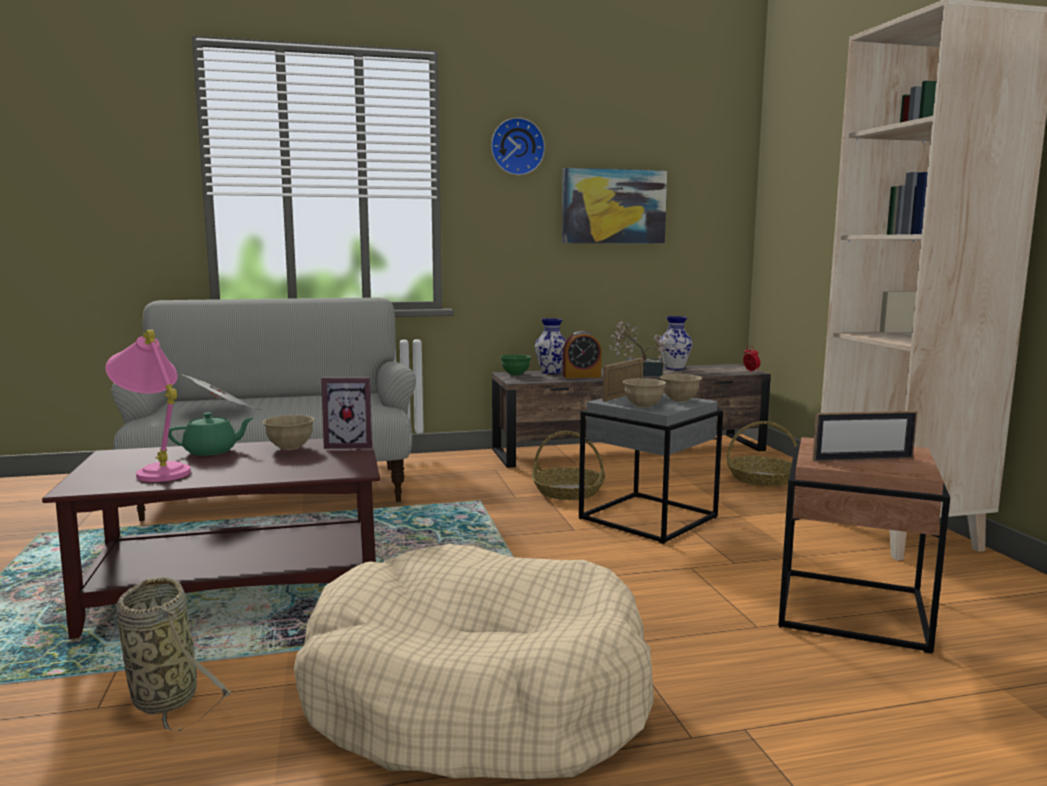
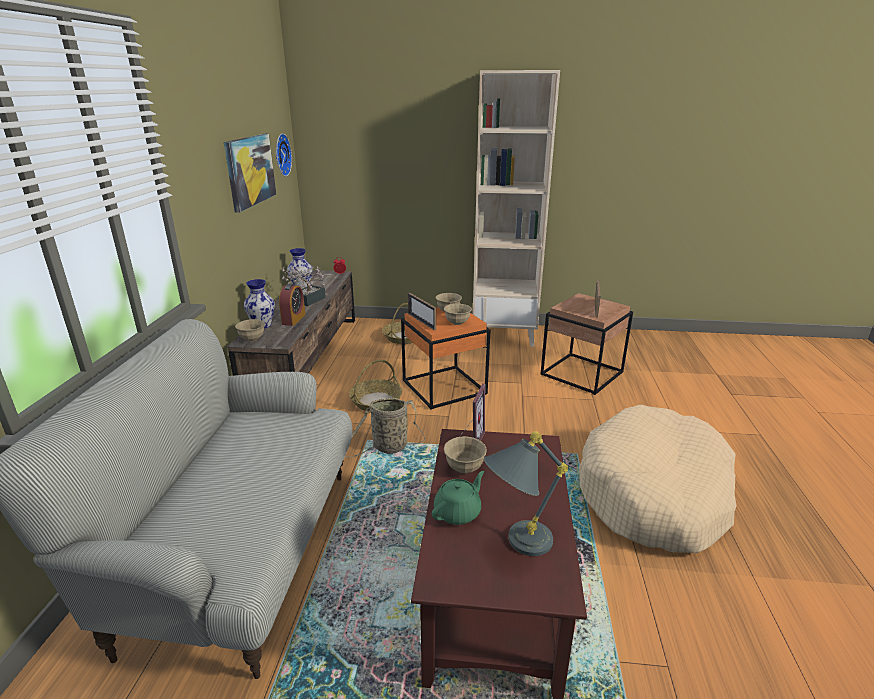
camera: 70 degrees left, 15 degrees up
(156, 471) = (515, 544): pink table lamp -> grey table lamp
(163, 696) = (653, 628): basket -> basket (387, 448)
(212, 451) = (458, 512): green teapot -> green teapot turned 45 degrees clockwise
(223, 412) = (255, 511): newspaper -> none
(515, 374) = (252, 339): green bowl -> beige bowl
(517, 147) = (198, 126): wall clock -> wall clock (280, 155)
(648, 518) = (445, 387): grey side table -> orange side table

